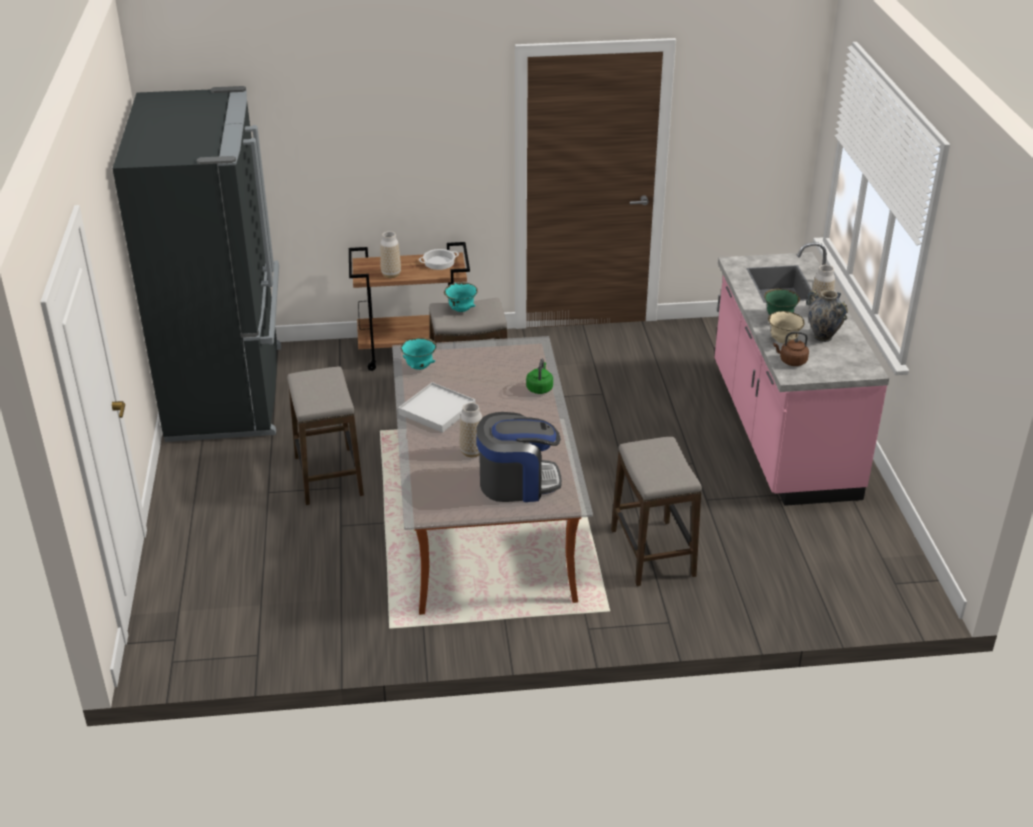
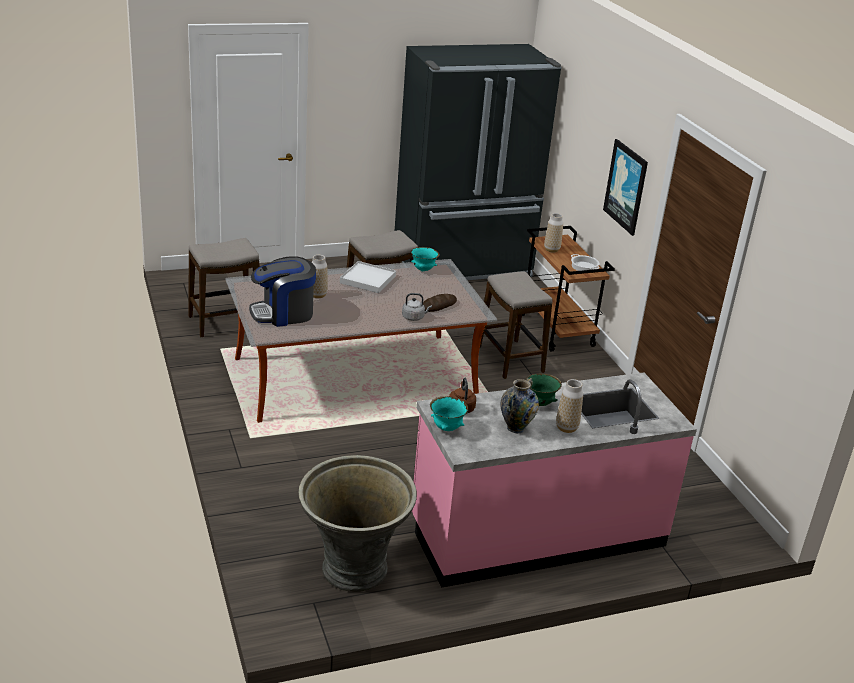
camera: 75 degrees right, 5 degrees down
(444, 155) = (626, 186): none -> picture
(461, 310) = (521, 283): turquoise bowl -> turquoise bowl (447, 428)
(513, 368) = (438, 305): none -> bread
(517, 483) = (283, 313): coffee machine -> coffee machine turned 90 degrees clockwise
(539, 388) = (414, 317): green kettle -> grey kettle
(653, 553) = (326, 457): stool -> stool (225, 322)
(783, 341) = (496, 404): beige bowl -> none
(844, 552) = (353, 570): none -> grey planter

